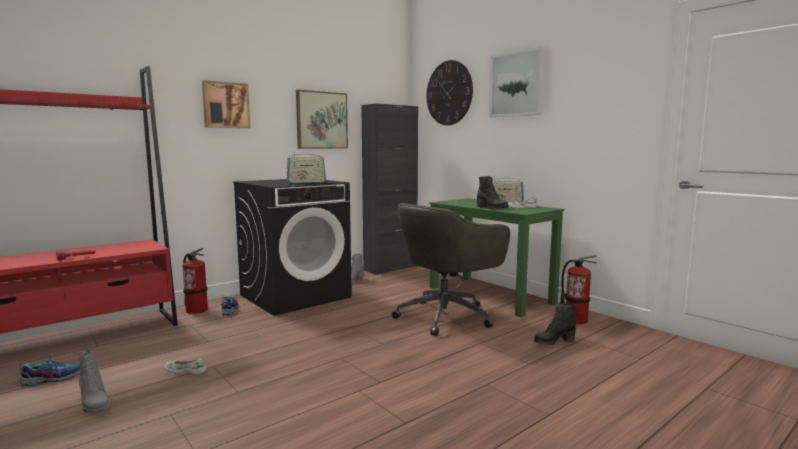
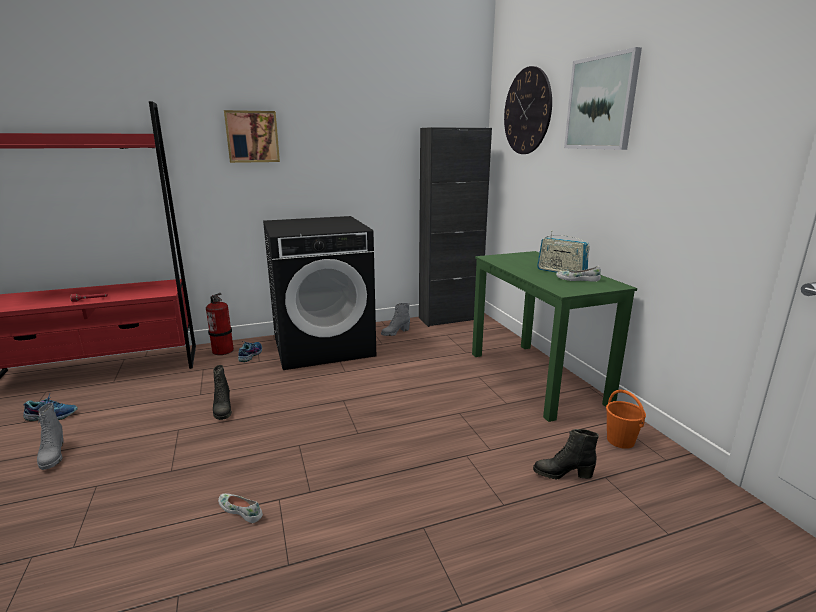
camera: 20 degrees right, 10 degrees up
(185, 370) = (152, 430): white shoe -> white shoe (241, 510)
(306, 182) = (324, 229): radio -> none
(321, 120) = (369, 149): picture -> none
(446, 316) = (457, 403): grey office chair -> none
(491, 208) = (535, 277): black boot -> black boot (222, 410)
(575, 320) = (621, 441): fire extinguisher -> orange bucket

